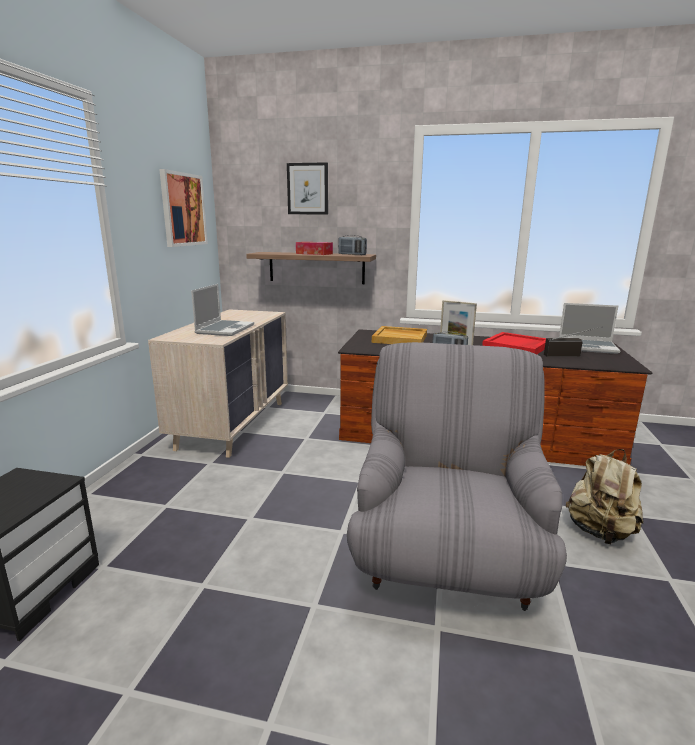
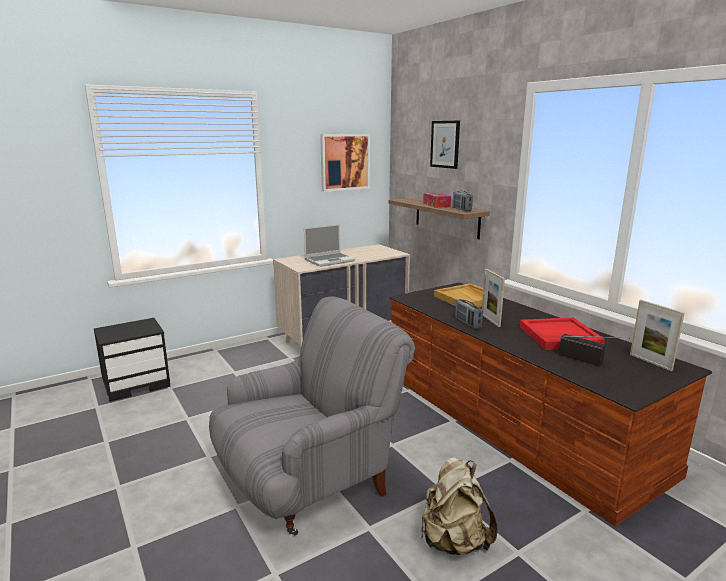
camera: 45 degrees right, 0 degrees up
(588, 347) = (650, 362): laptop -> picture frame

